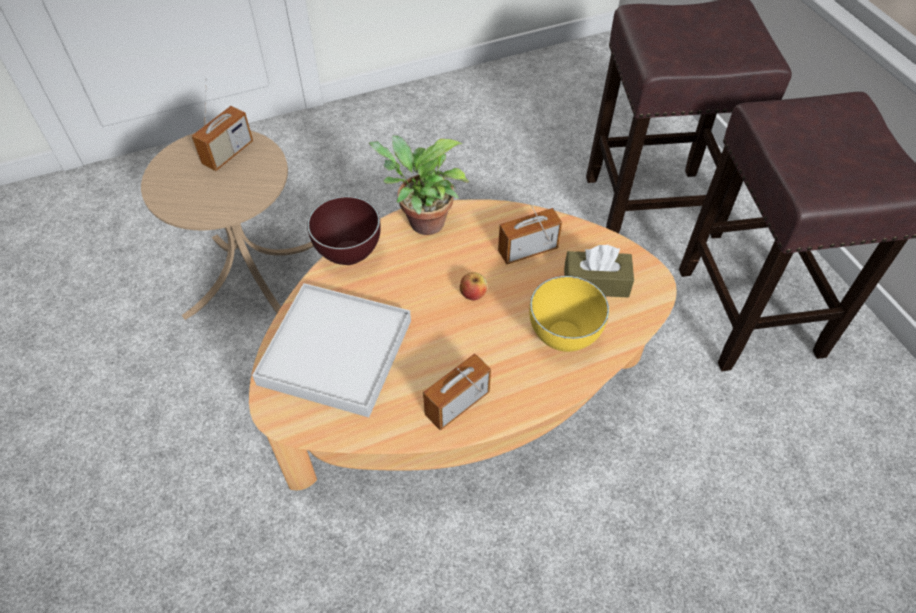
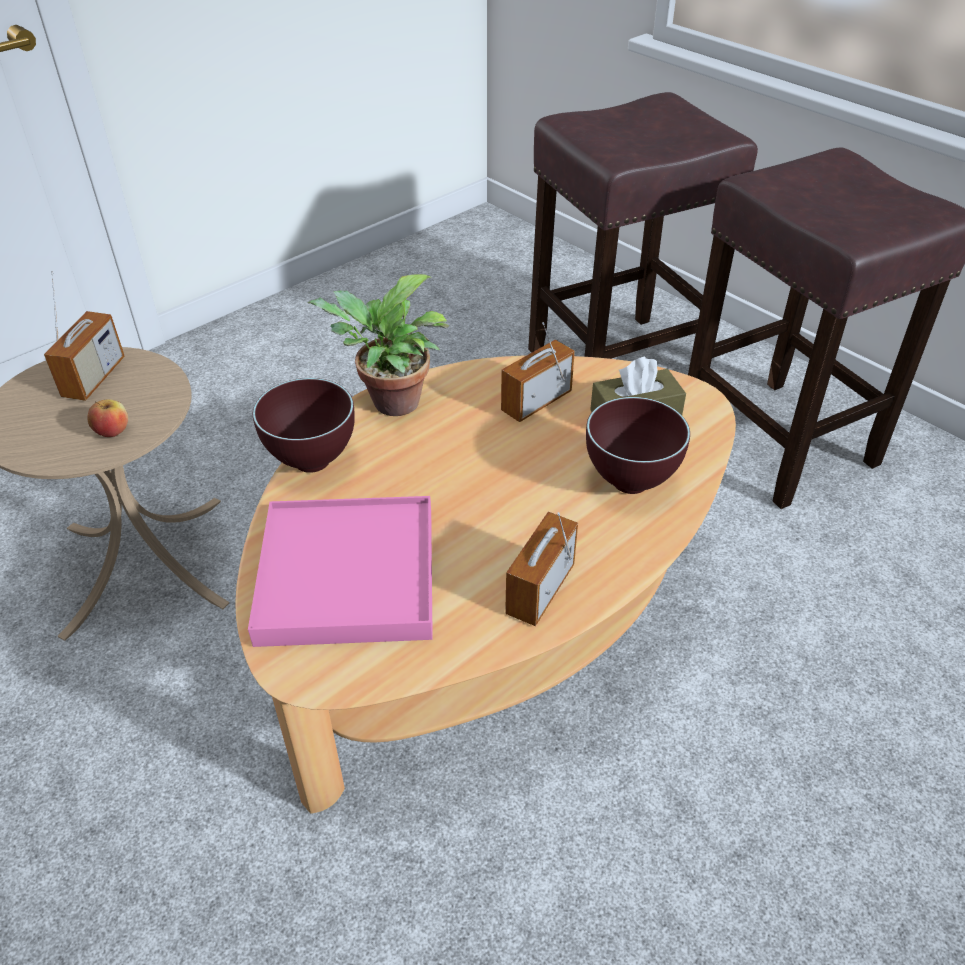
camera: 20 degrees left, 10 degrees down
(335, 352) = (347, 576): white tray -> pink tray
(473, 294) = (495, 464): apple -> apple (112, 431)
(561, 339) = (628, 484): yellow bowl -> brown bowl

